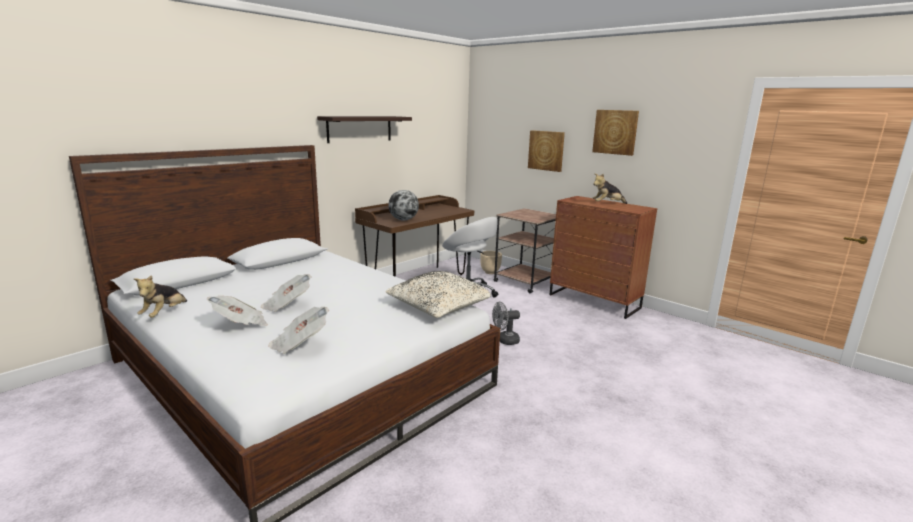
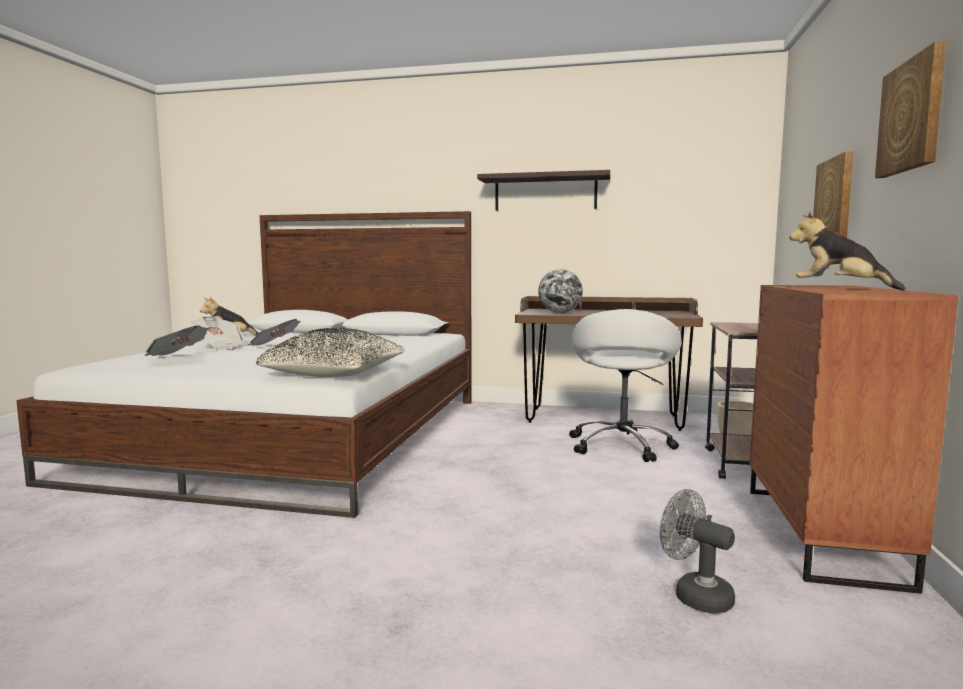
camera: 60 degrees right, 10 degrees down
(505, 341) = (501, 496): grey fan -> grey fan (695, 595)

